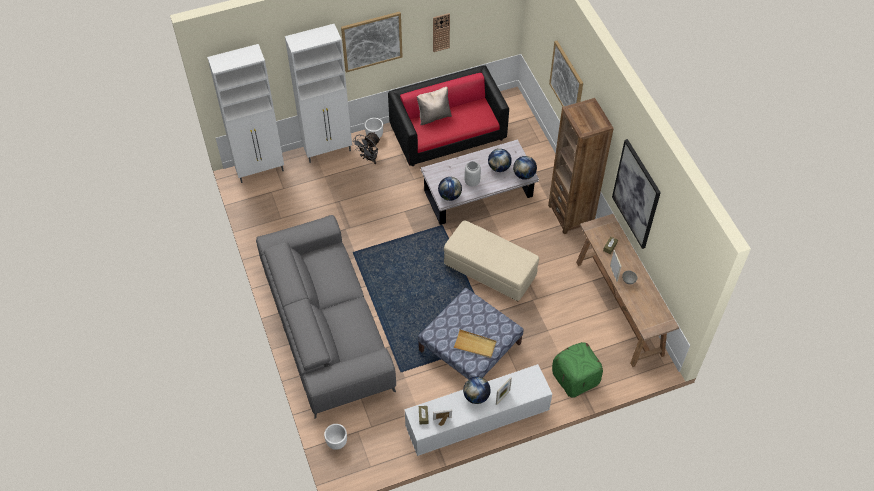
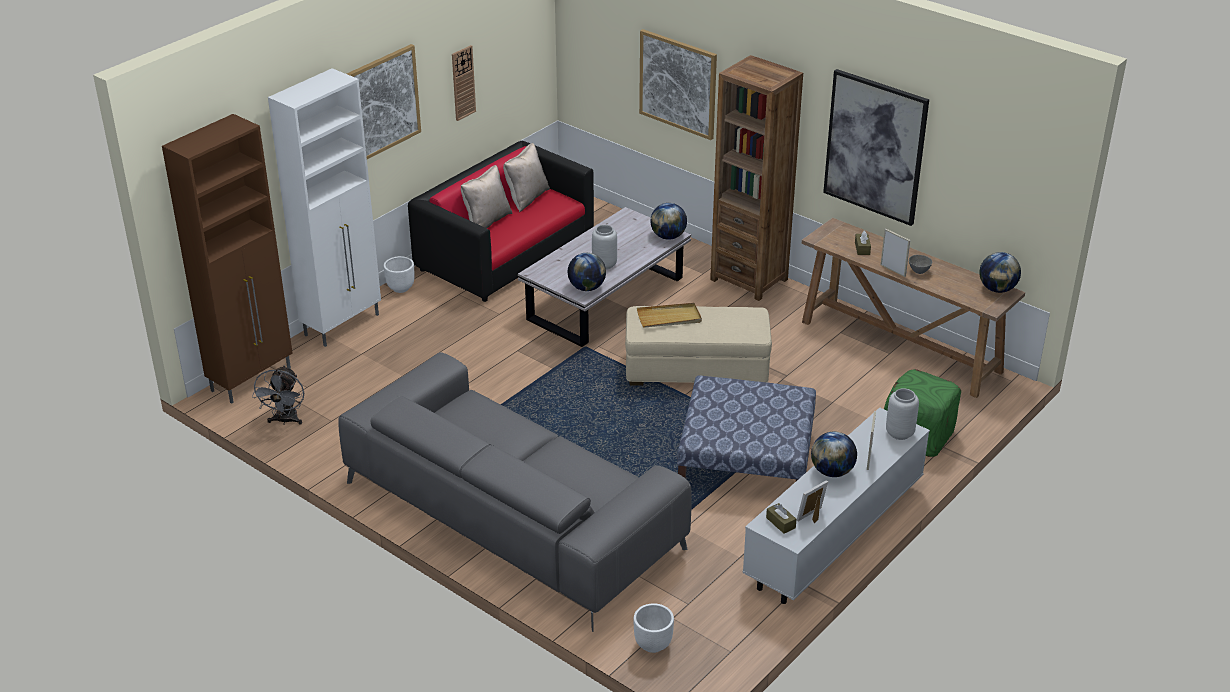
camera: 30 degrees left, 20 degrees down
(260, 170) = (252, 379): white cabinet -> brown cabinet
(369, 158) = (413, 314): grey fan -> grey fan (285, 421)
(468, 106) = (526, 198): none -> beige pillow
(475, 345) = (770, 427): beige tray -> beige tray (669, 318)
(499, 167) = (627, 240): globe -> globe (997, 289)
(534, 388) = (900, 433): none -> grey vase

